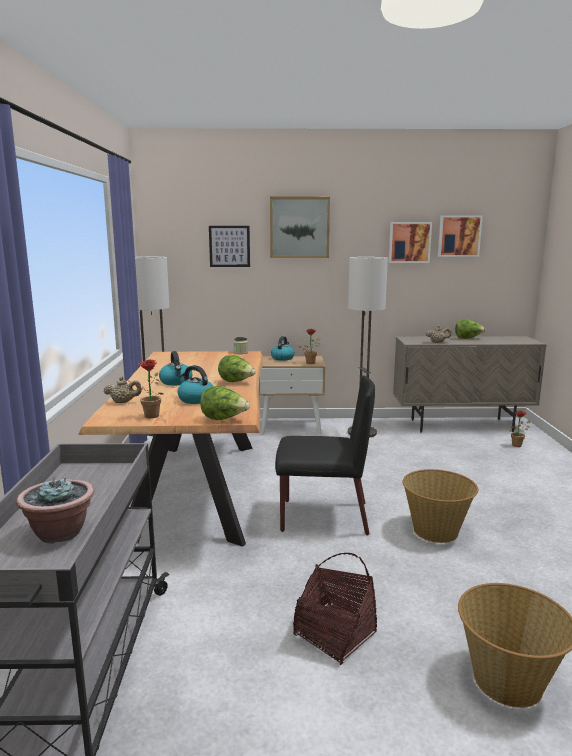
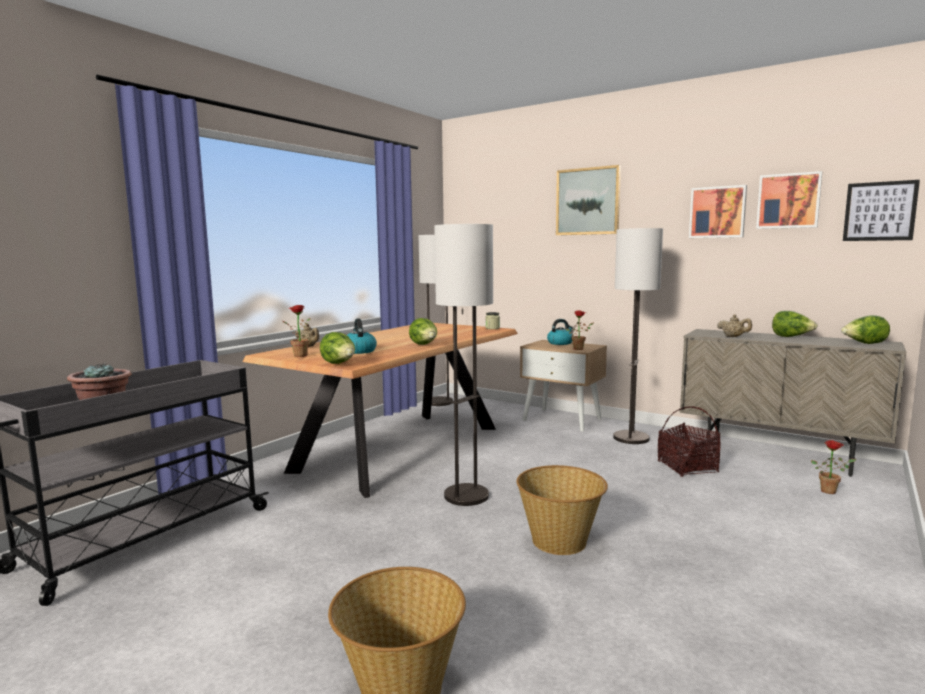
camera: 35 degrees right, 5 degrees down
(176, 382) = (380, 340): kettle -> none
(229, 246) = (519, 224): picture -> picture (879, 211)
(322, 516) = (466, 496): black chair -> floor lamp
(334, 634) = (324, 583): basket -> basket (687, 467)
(515, 340) = (864, 344): none -> lettuce

